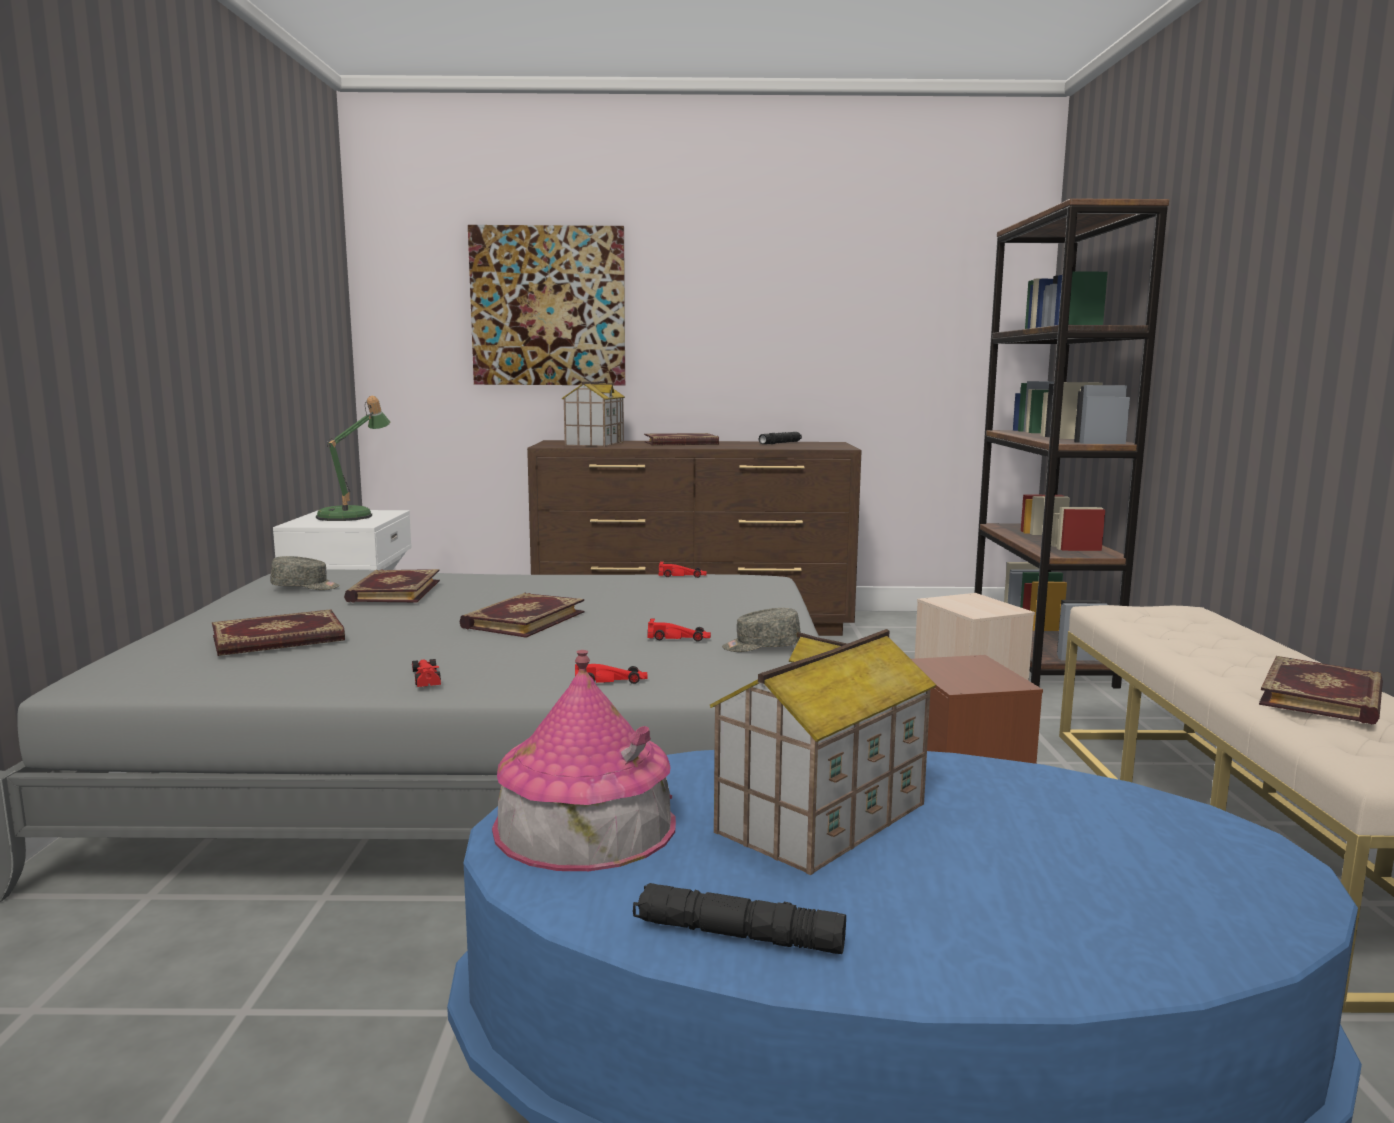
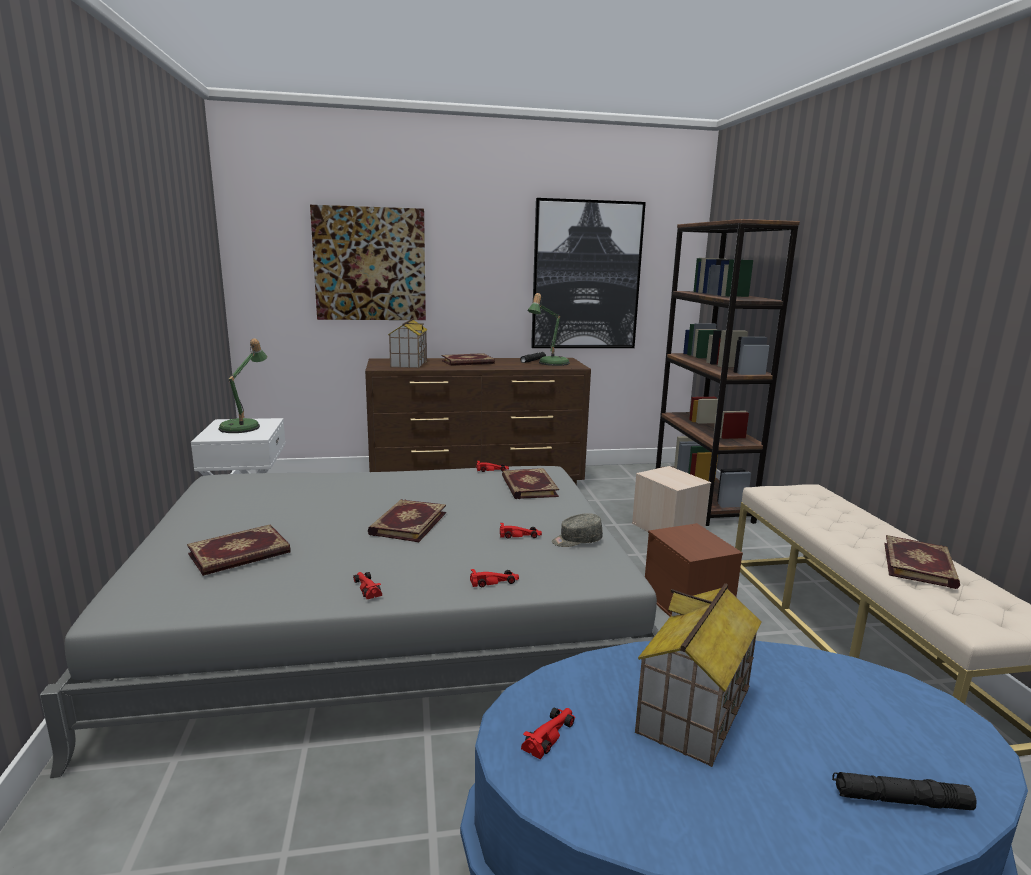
camera: 10 degrees left, 5 degrees up
(305, 587) = (235, 497): grey cap -> none
(393, 591) = (301, 497): book -> book (528, 486)
(585, 825) = (550, 734): toy house -> red toy car
(738, 935) = (695, 830): black flashlight -> black flashlight (900, 800)
(803, 445) = (550, 363): none -> table lamp
(864, 319) = (586, 276): none -> picture

